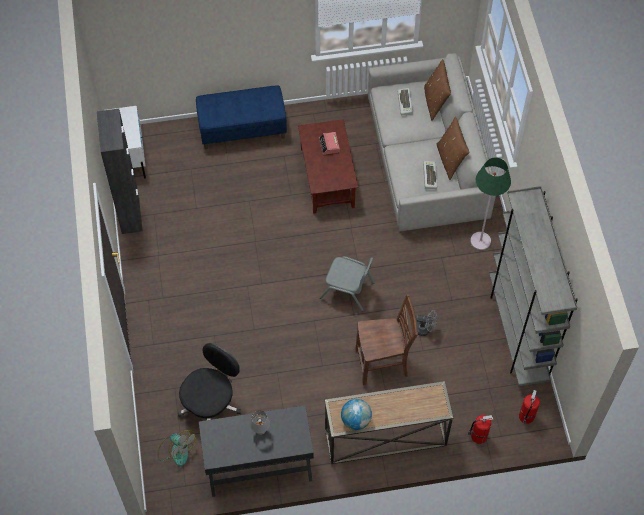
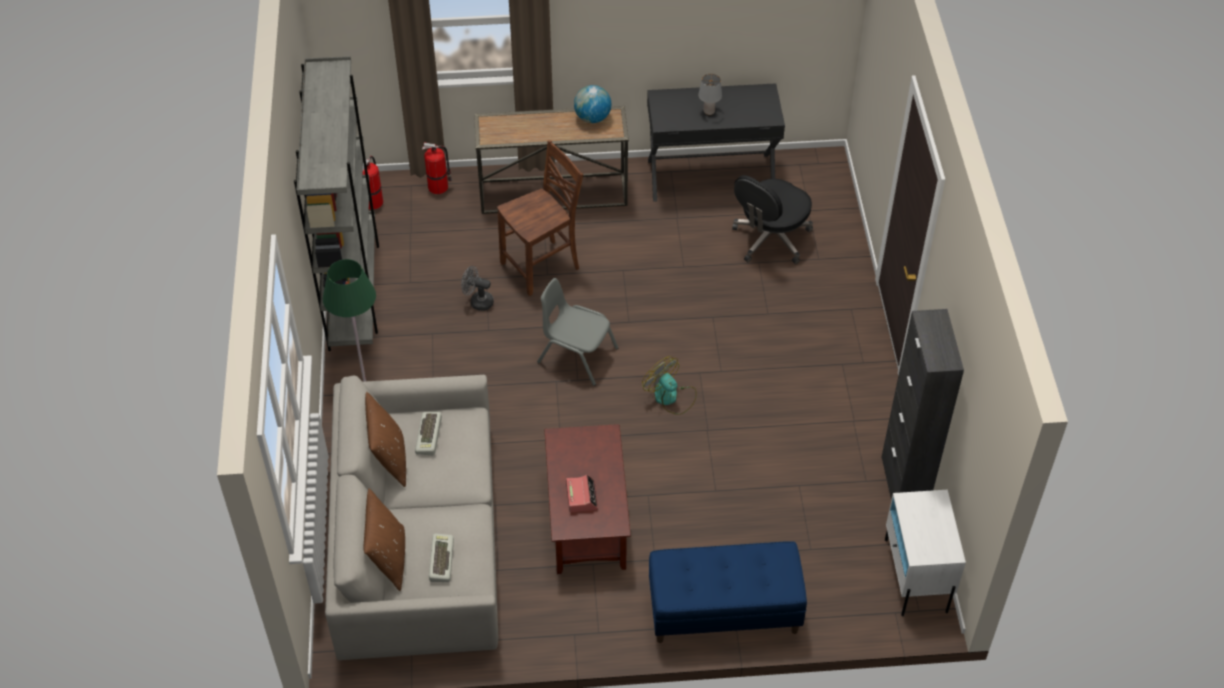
camera: 175 degrees left, 10 degrees down
(176, 450) = (812, 197): fan -> fan (670, 397)
(383, 364) = (542, 266): brown chair -> brown chair turned 150 degrees clockwise

